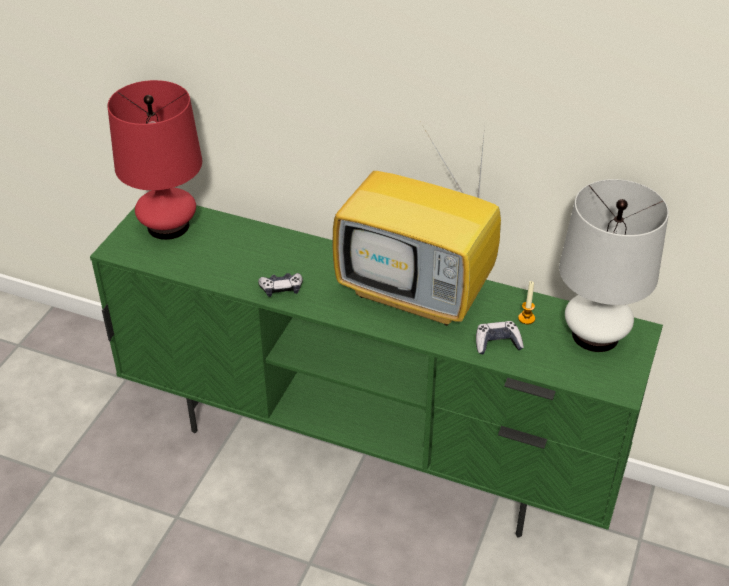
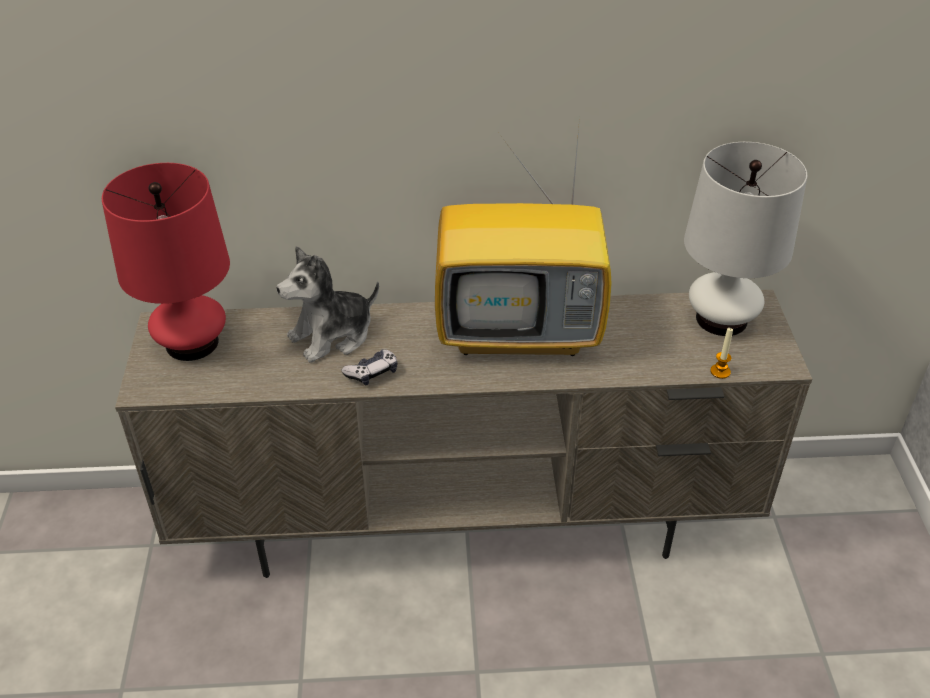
camera: 25 degrees left, 0 degrees up
(270, 251) = (332, 336): none -> plush toy
(368, 449) = (467, 525): green tv stand -> beige tv stand
(497, 343) = (636, 357): game controller -> none
(526, 318) = (646, 323): candle -> candle (720, 371)

